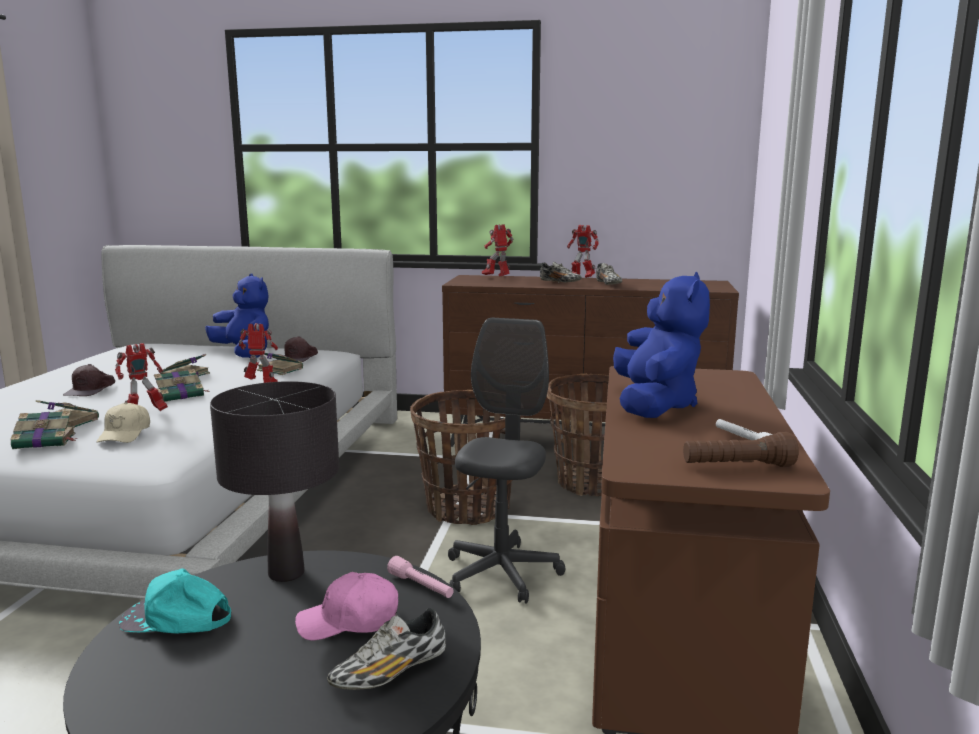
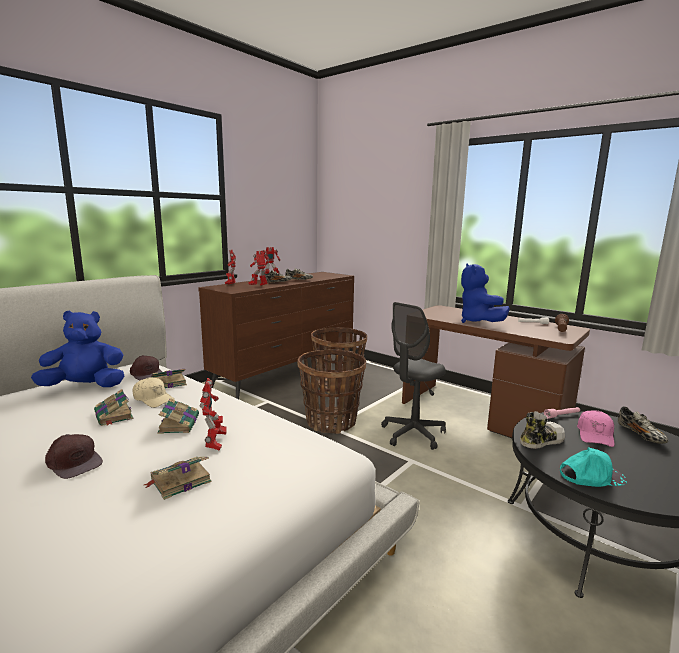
camera: 60 degrees left, 0 degrees up
(46, 441) = (231, 496): book -> none
(125, 434) = (262, 456): beige cap -> beige cap (153, 399)
(177, 619) = (591, 475): turquoise cap -> turquoise cap turned 135 degrees counterclockwise
(261, 384) = (198, 394): toy robot -> toy robot (259, 286)
(286, 573) = (540, 441): black table lamp -> shoe
(501, 573) = (413, 434): grey office chair -> grey office chair turned 90 degrees counterclockwise
(654, 405) = (478, 322): blue plush toy -> blue plush toy turned 135 degrees counterclockwise

